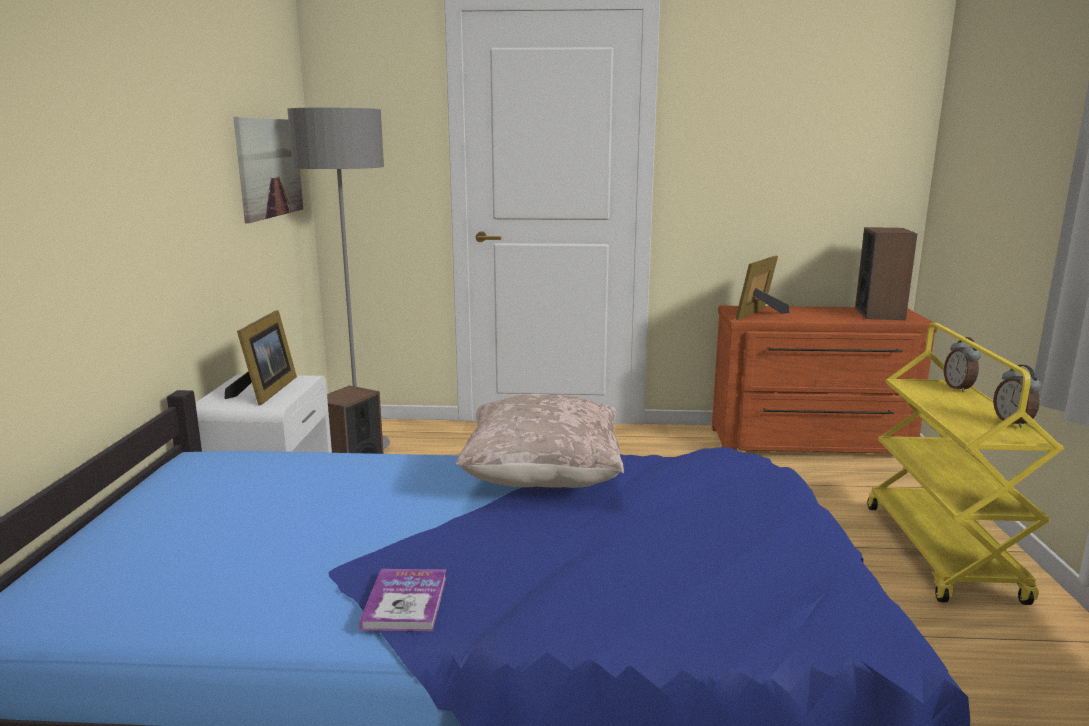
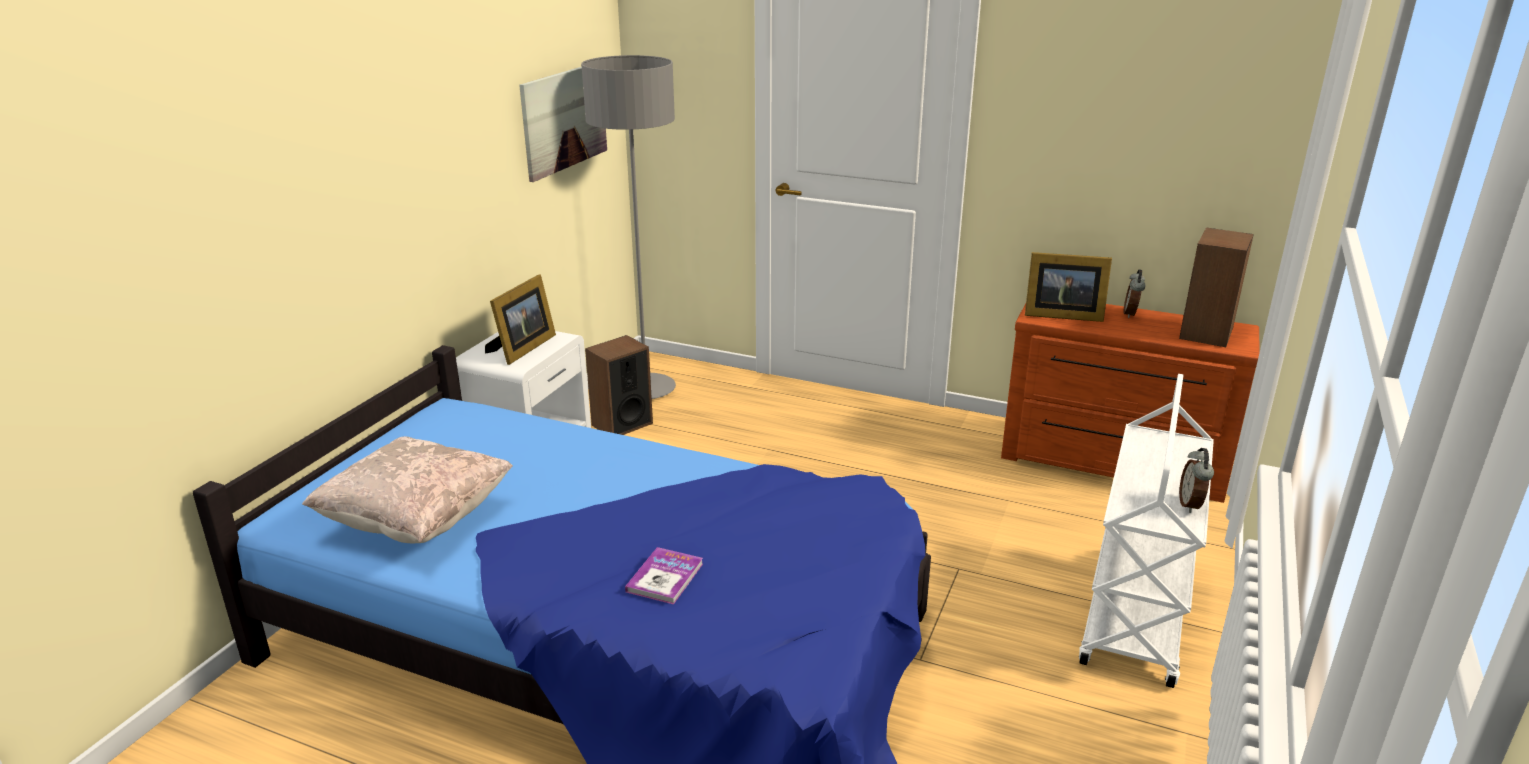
camera: 20 degrees right, 10 degrees up
(405, 602) = (510, 569): book -> book (665, 577)
(543, 479) = (691, 480): beige pillow -> beige pillow (417, 521)
(759, 314) = (1060, 314): picture frame -> picture frame turned 135 degrees counterclockwise
(942, 553) = (1136, 616): yellow cart -> white cart
(959, 388) = (1194, 450): alarm clock -> alarm clock (1131, 314)

